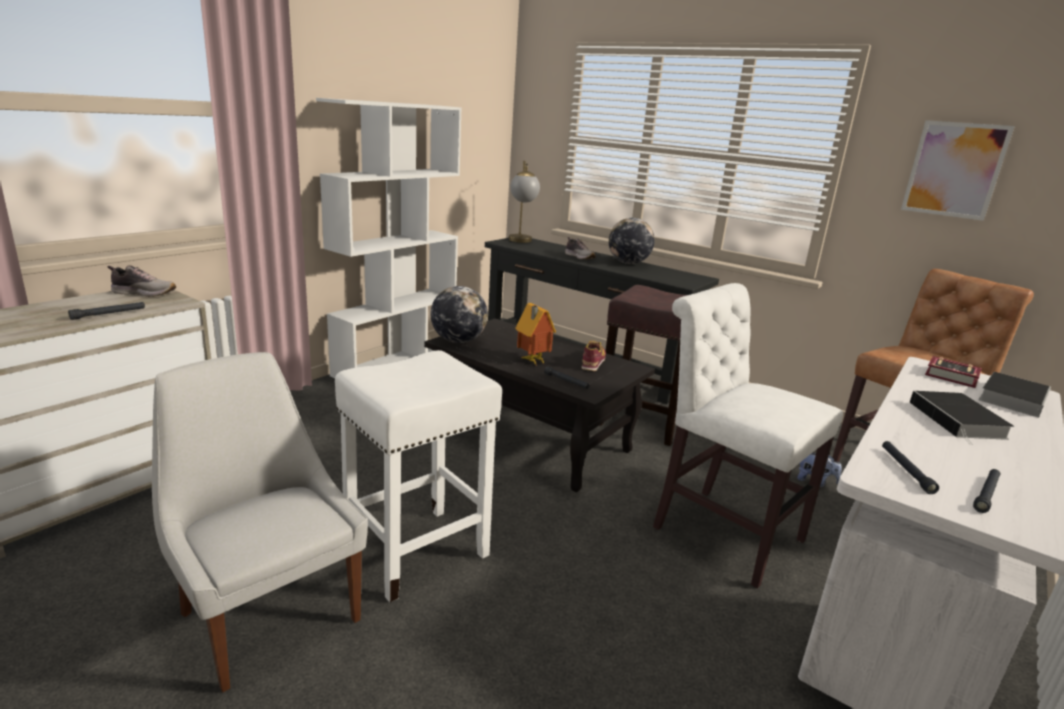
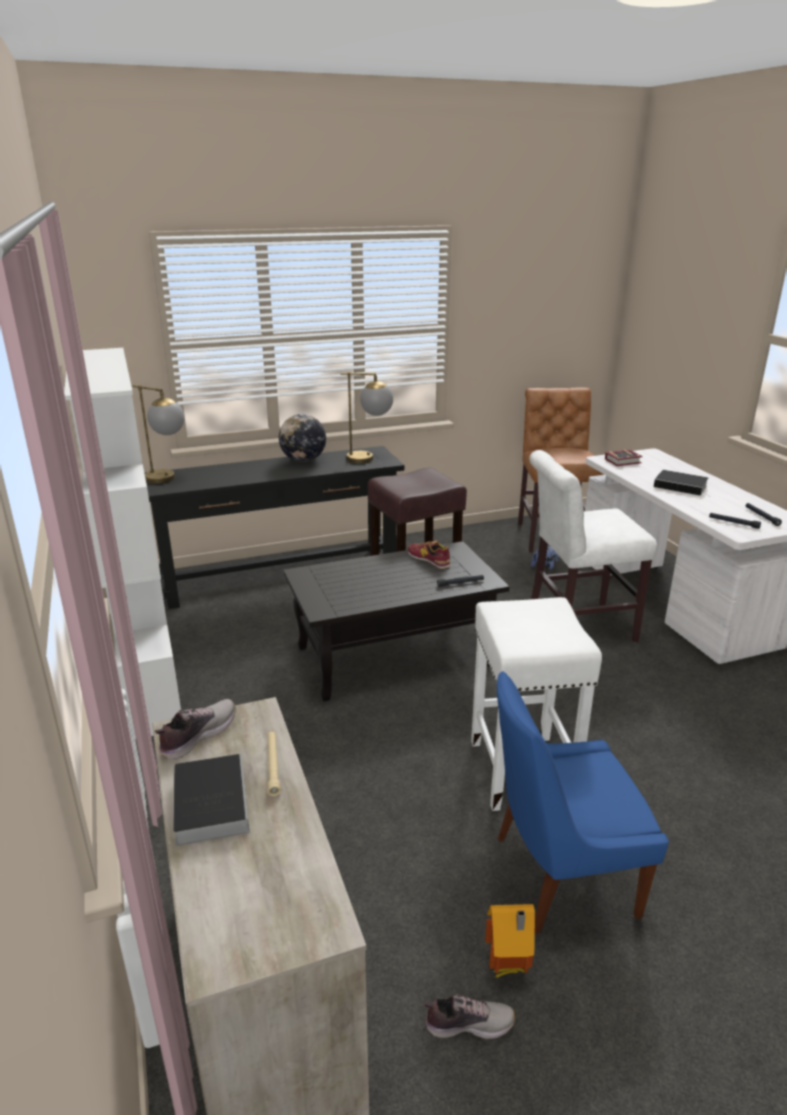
camera: 55 degrees left, 5 degrees up
(108, 314) = (273, 766): black flashlight -> beige flashlight
(268, 613) = (558, 876): white chair -> blue chair
(458, 341) = (327, 604): globe -> none
(532, 361) = (407, 584): toy house -> toy house (507, 969)
(579, 257) = (260, 472): shoe -> shoe (468, 1023)
(677, 278) = (369, 459): none -> table lamp
(954, 170) = (520, 315): picture -> none
(1012, 398) = (658, 461): book -> book (210, 801)

